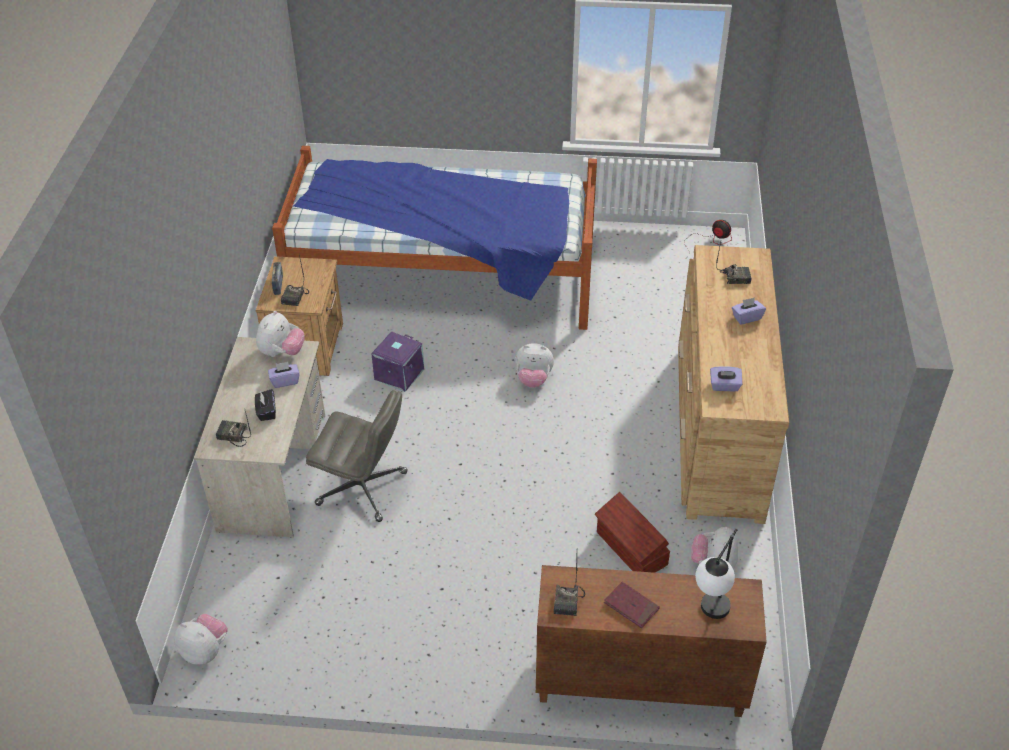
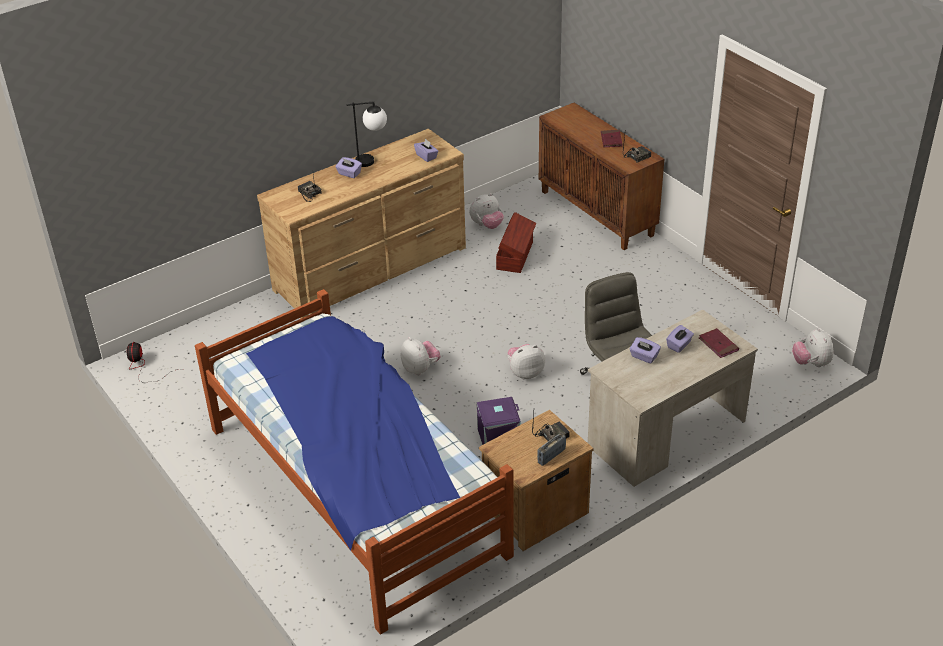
camera: 130 degrees left, 5 degrees down
(232, 436) = (718, 345): radio -> red book
(266, 412) = (679, 345): black tissue box -> purple tissue box
(282, 352) = (622, 378): plush toy -> plush toy (525, 373)
(710, 615) = (582, 119): table lamp -> table lamp (372, 161)

